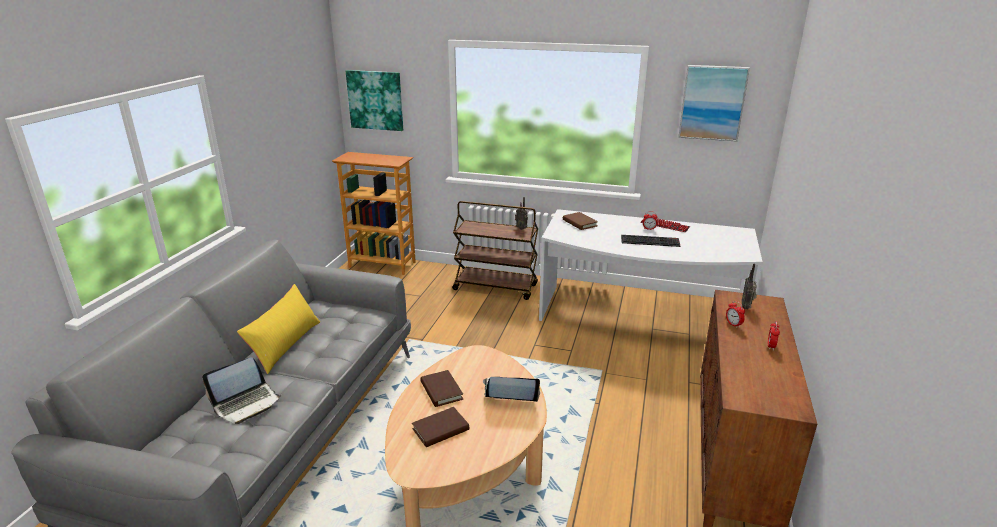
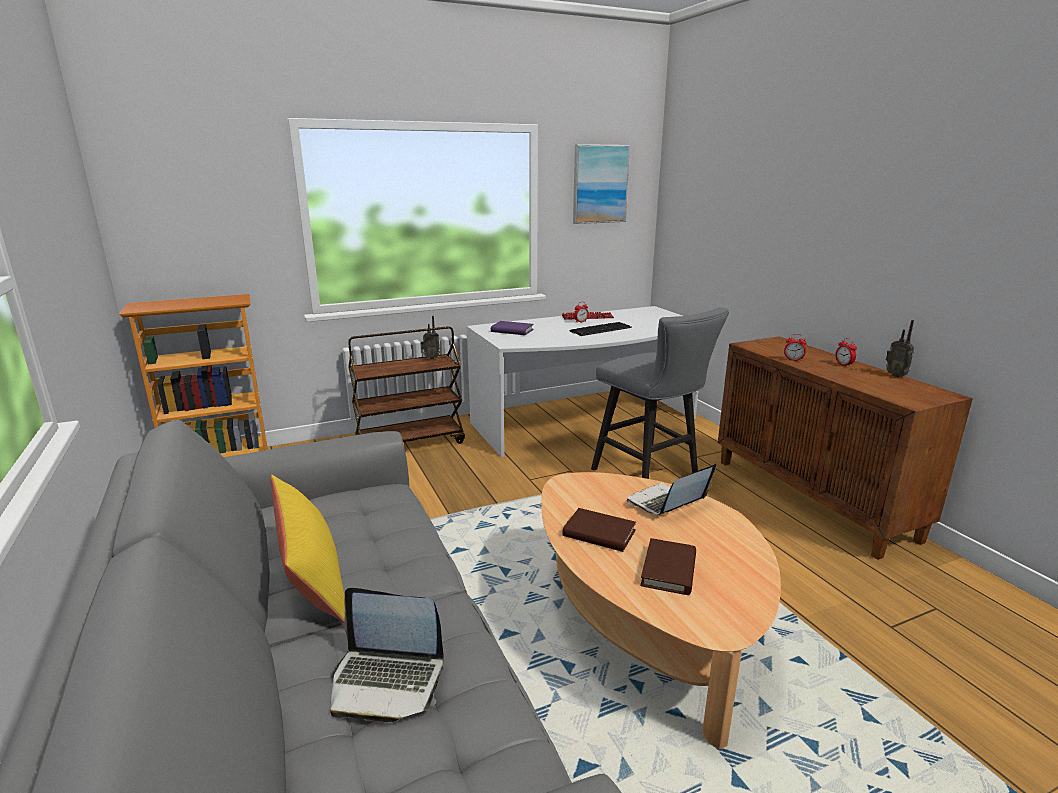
camera: 40 degrees left, 5 degrees down
(246, 403) = (387, 680): laptop -> laptop turned 90 degrees clockwise
(375, 100) = (170, 214): picture -> none
(579, 223) = (512, 331): brown book -> purple book
(623, 380) = (650, 476): none -> grey stool
(746, 307) = (774, 347): radio -> radio (896, 375)

